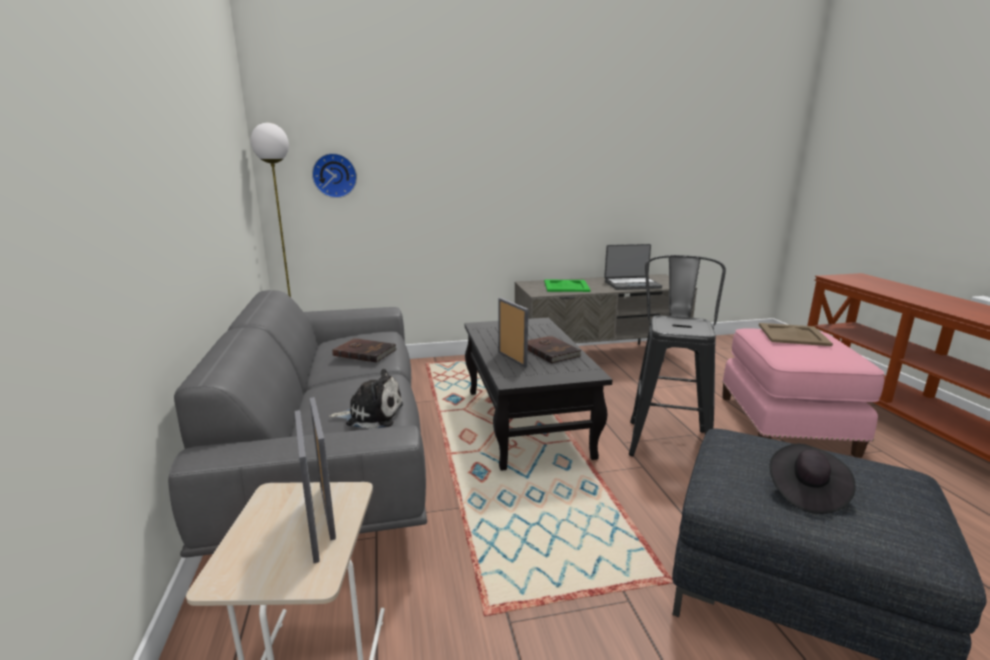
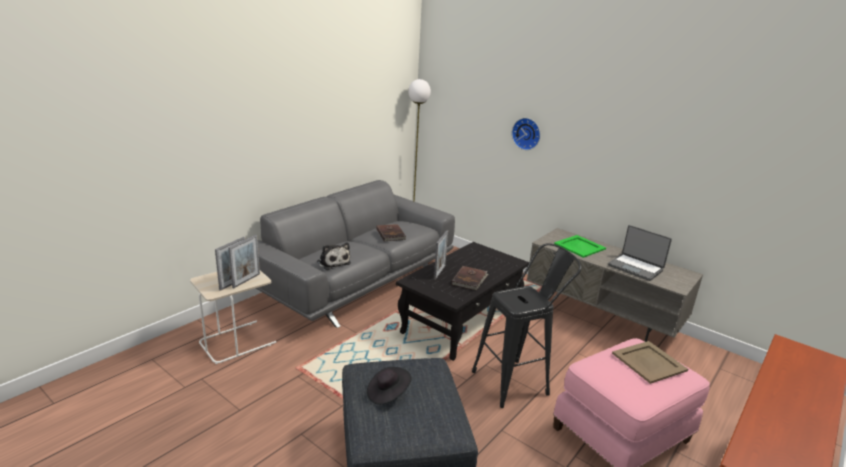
camera: 50 degrees right, 5 degrees up
(334, 175) = (455, 117): wall clock -> wall clock (527, 133)

